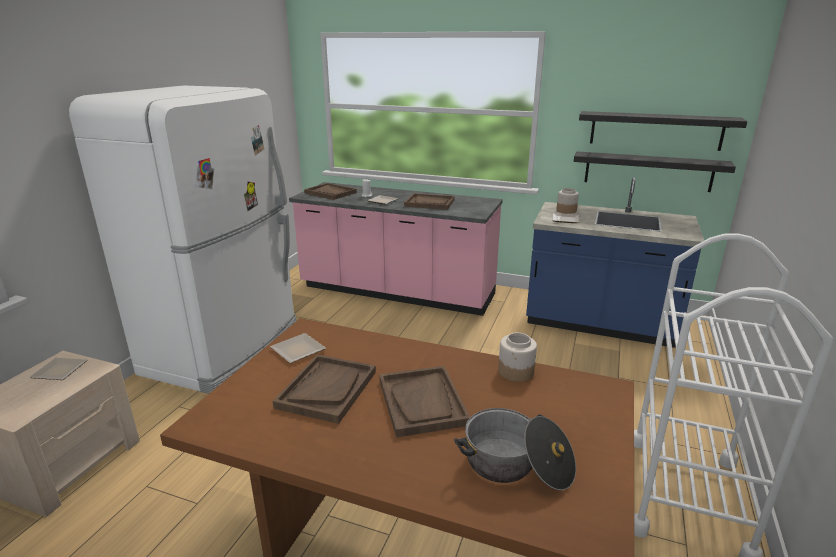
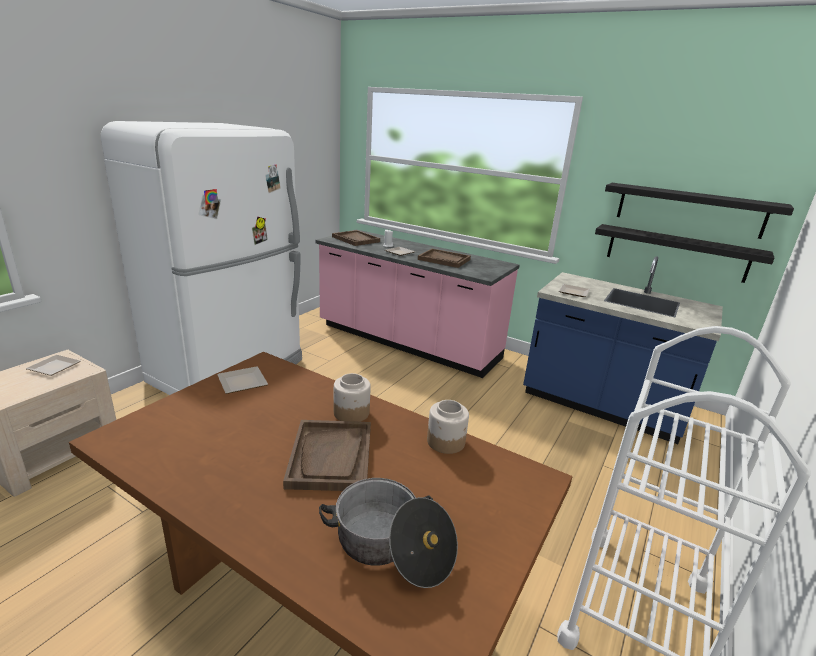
camera: 10 degrees right, 0 degrees up
(327, 389) = (246, 426): brown tray -> none
(566, 210) = (579, 283): jar -> jar (351, 413)

